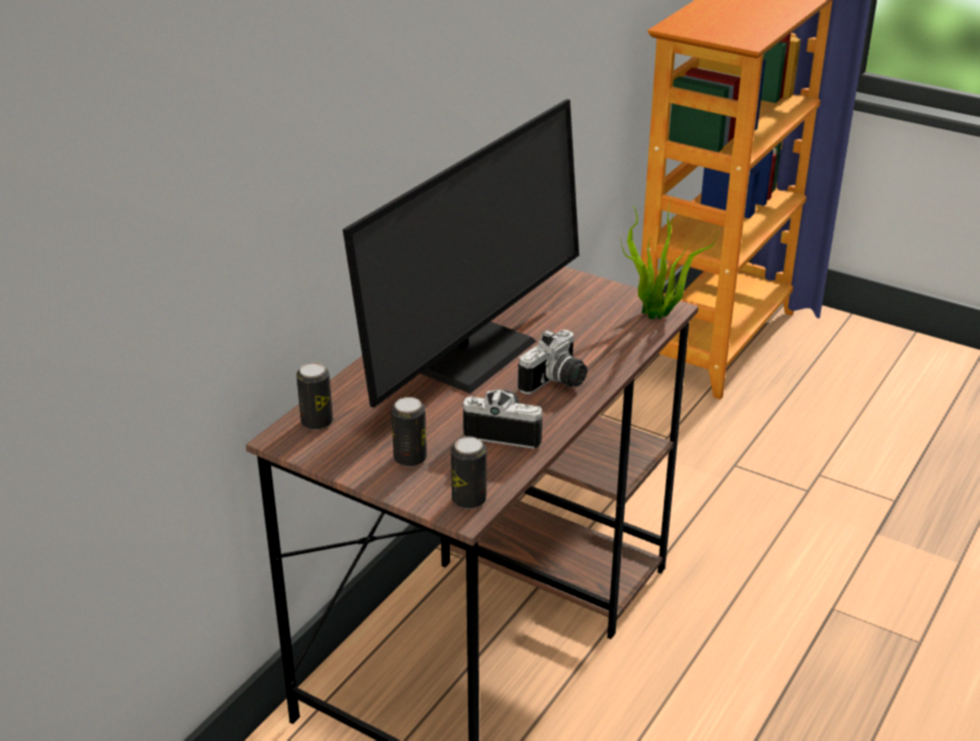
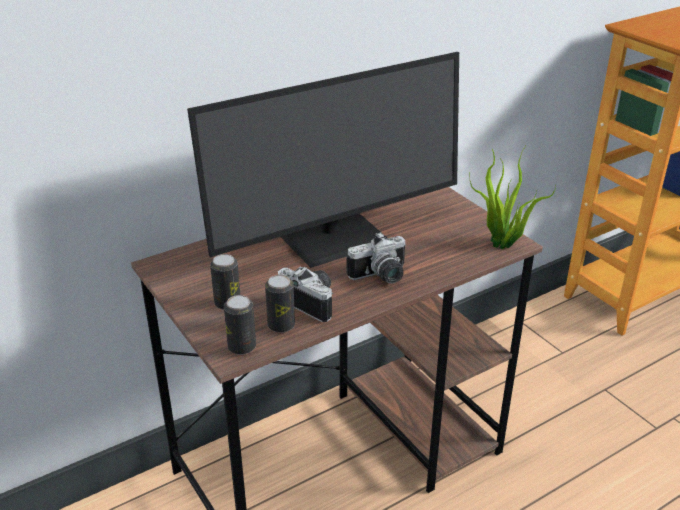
camera: 25 degrees right, 0 degrees up
(317, 422) = (188, 259): can -> can (281, 325)

